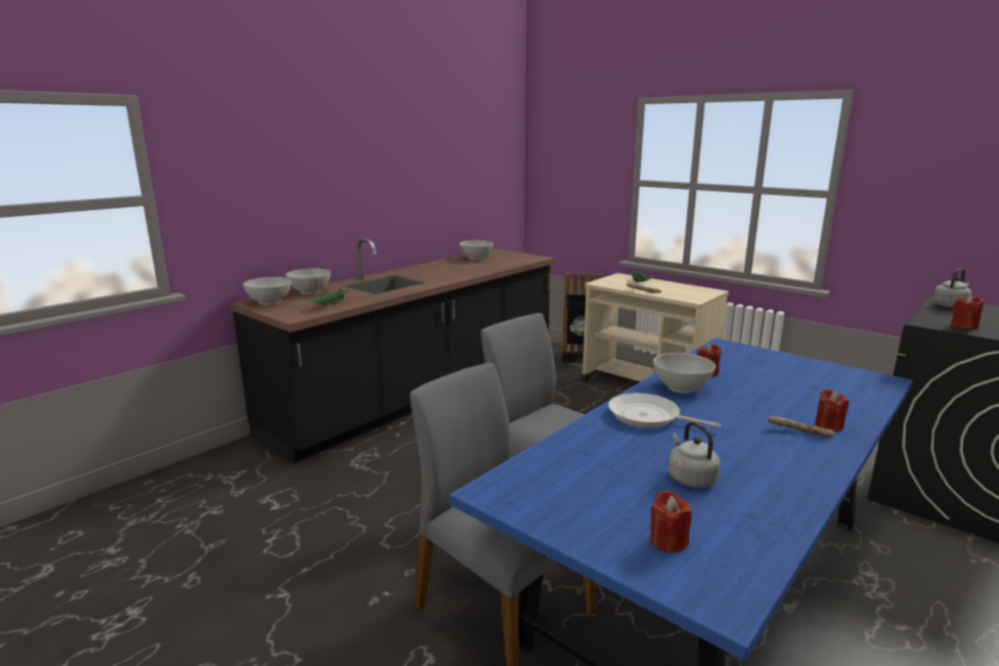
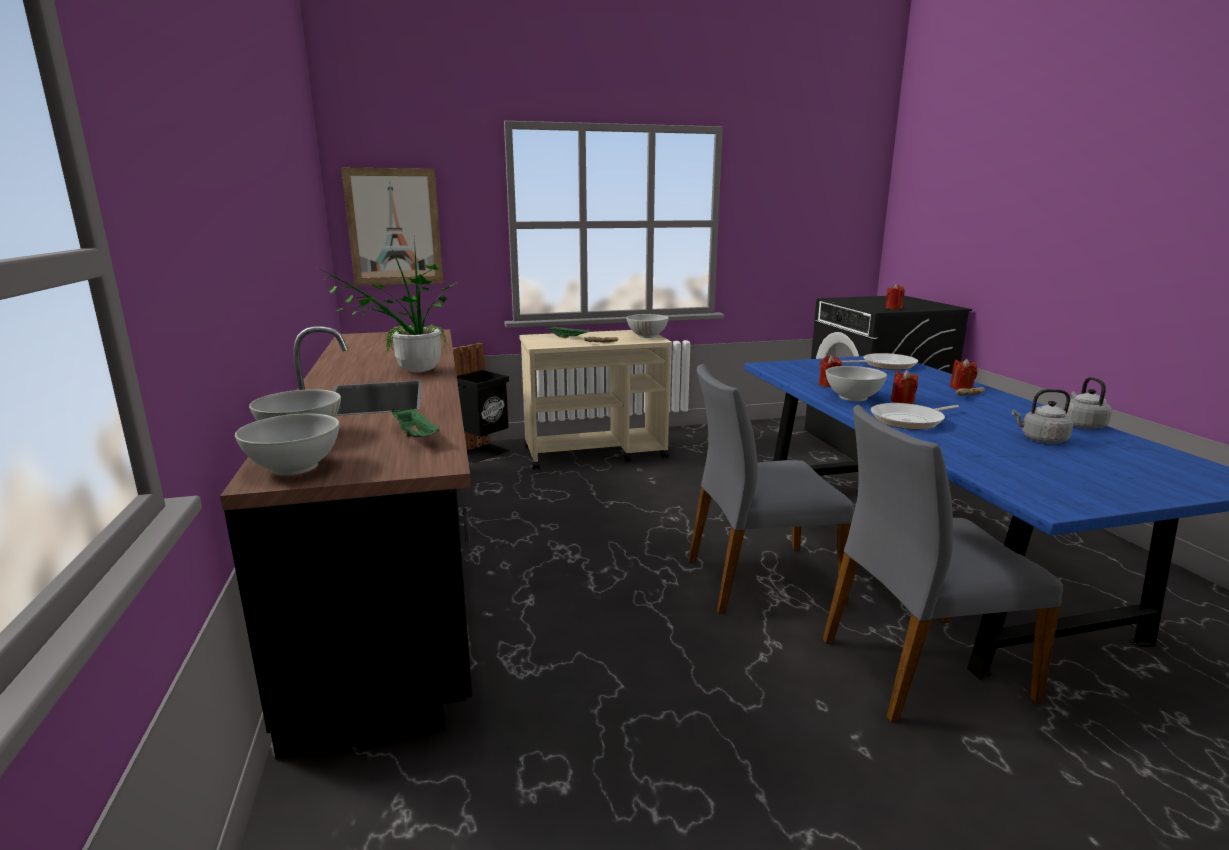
camera: 55 degrees left, 0 degrees up
(439, 277) = (409, 372): none -> potted plant
(476, 258) = (362, 346): white bowl -> white bowl (647, 336)
(559, 179) = (394, 227): none -> picture
(668, 541) = (1153, 472): red candle -> red candle (902, 401)
(845, 383) = (885, 365): none -> frying pan
(950, 305) = (845, 300): grey kettle -> grey kettle (1082, 425)

